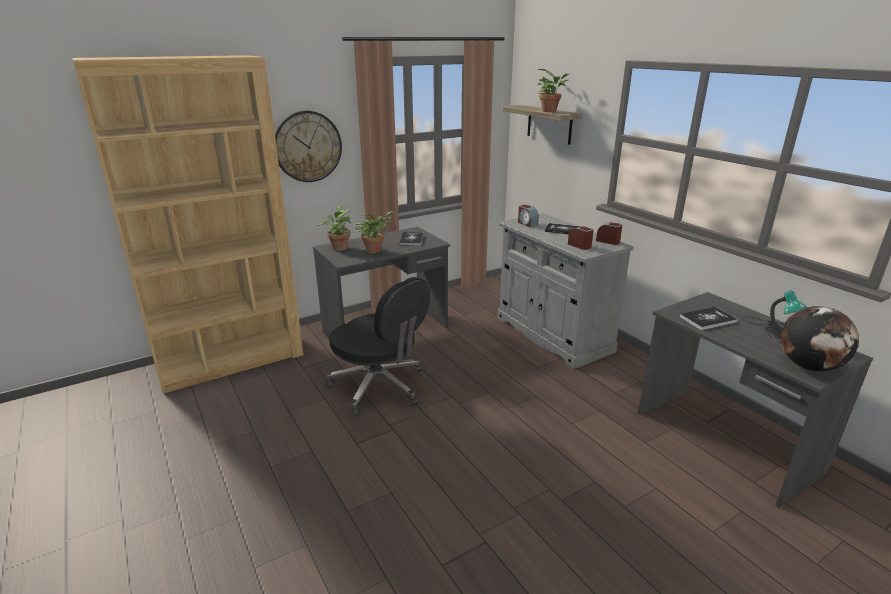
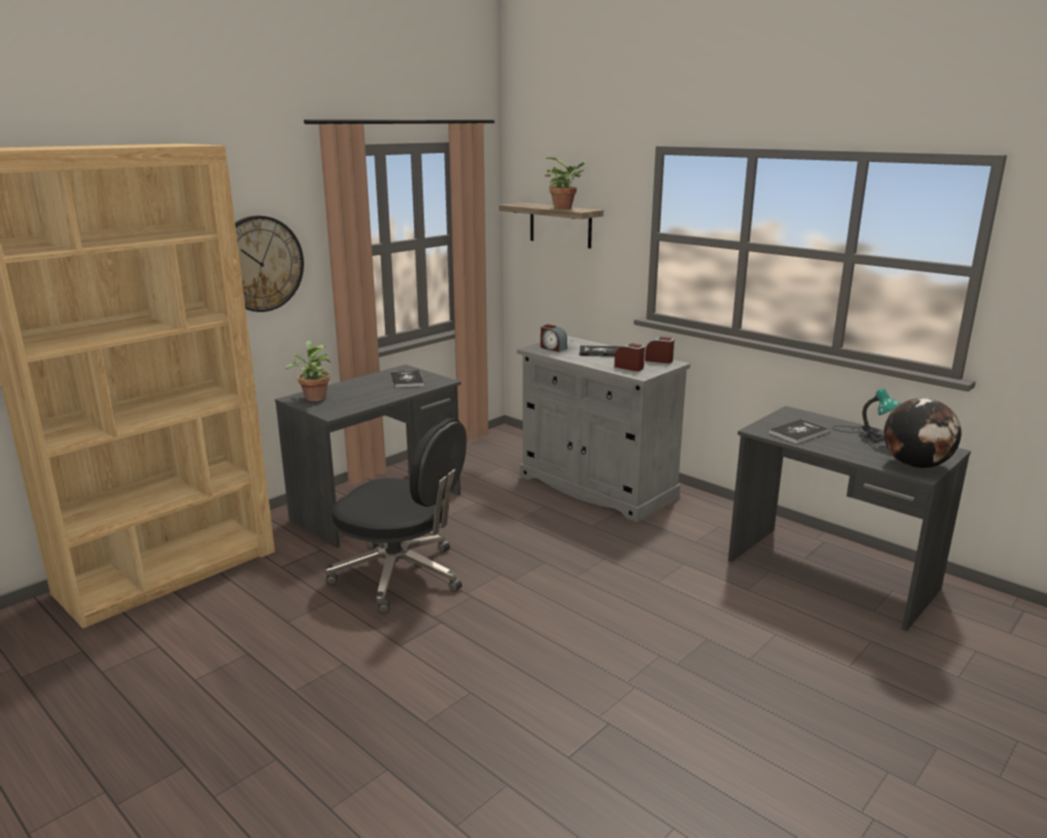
camera: 15 degrees left, 5 degrees down
(375, 250) = (366, 396): potted plant -> none

